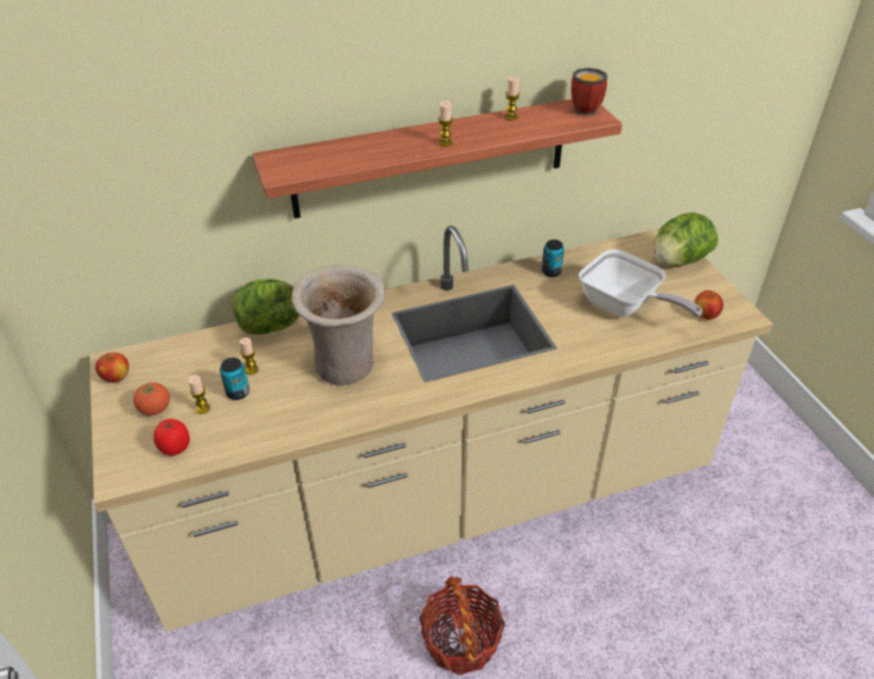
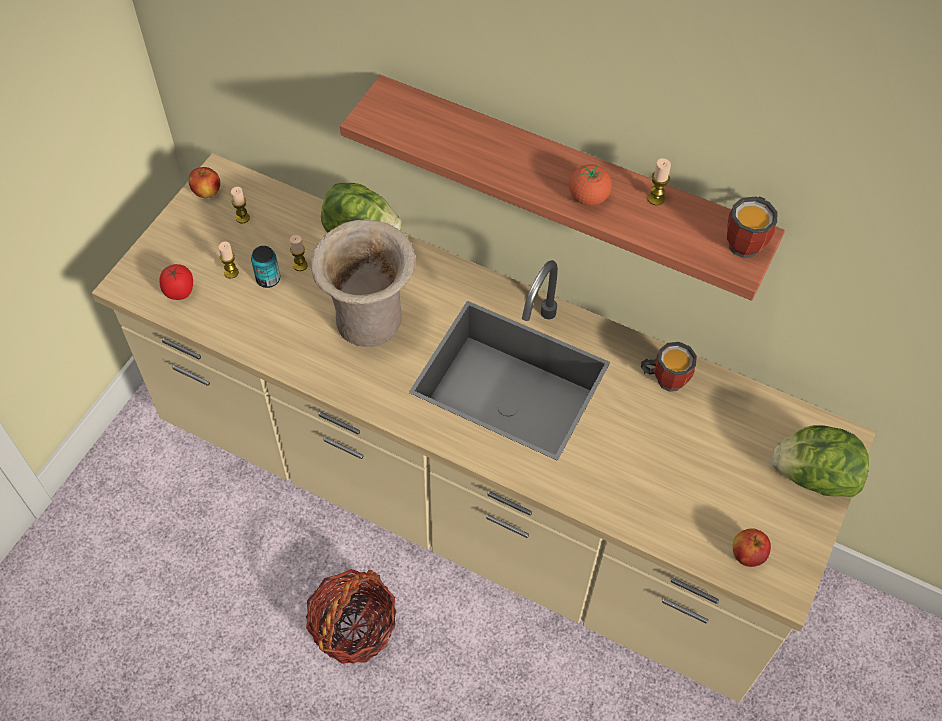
camera: 45 degrees right, 15 degrees up
(155, 409) = (201, 245): tomato -> tomato (588, 198)
(445, 143) = (548, 185): candle -> candle (242, 218)
(551, 272) = (665, 378): can -> mug
(624, 307) = (680, 475): frying pan -> none

